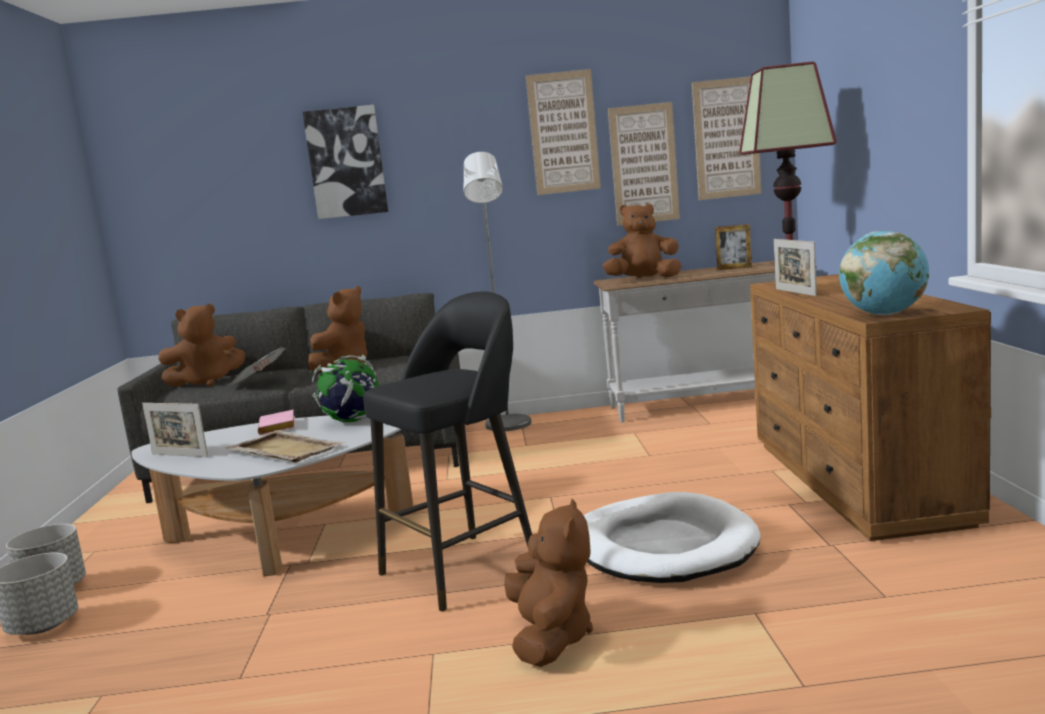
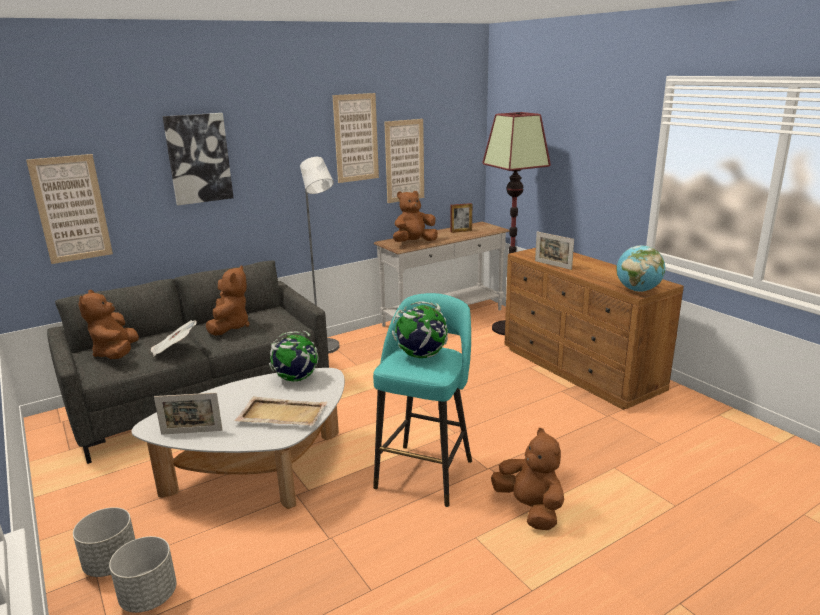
camera: 30 degrees left, 10 degrees up
(206, 382) = (116, 354): brown plush toy -> brown plush toy turned 135 degrees clockwise
(279, 427) = (240, 392): pink book -> none
(437, 376) = (421, 355): none -> globe
(464, 569) = (426, 472): black stool -> turquoise stool
(663, 546) = (525, 432): white dog bed -> none
(726, 138) = (451, 144): picture -> picture (71, 209)

